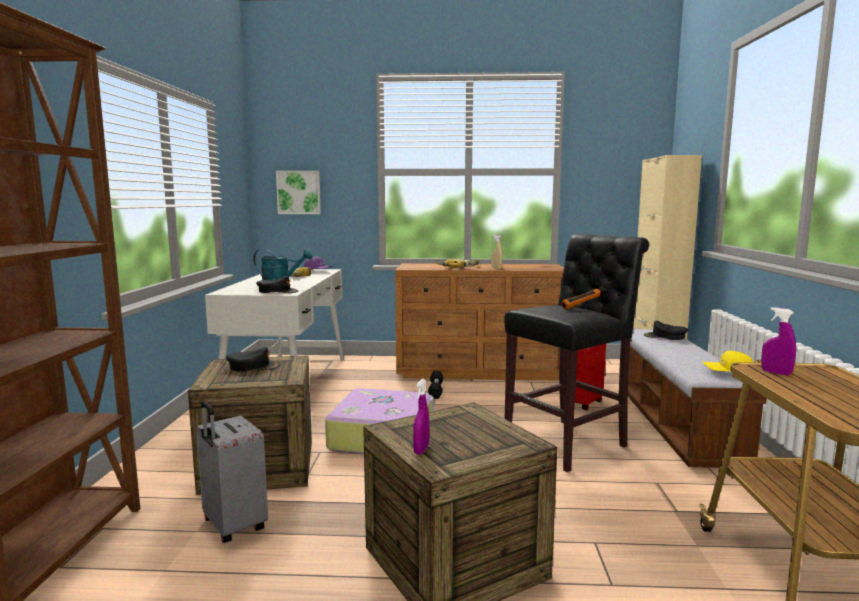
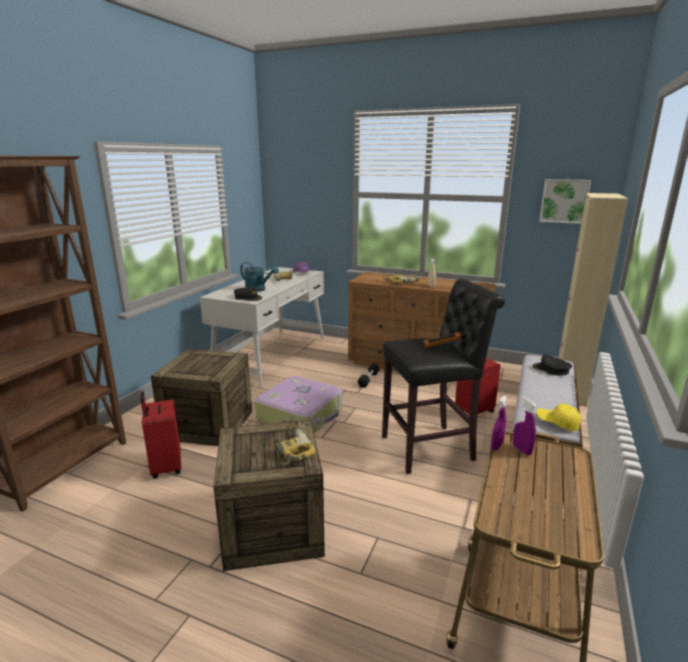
camera: 20 degrees right, 10 degrees up
(233, 526) = (165, 467): grey suitcase -> red suitcase
(253, 366) = (204, 359): black cap -> none
(299, 192) = (295, 208): picture -> picture (564, 201)
(421, 450) = (234, 457): purple spray bottle -> purple spray bottle (496, 446)
(488, 432) = (291, 450): none -> power drill

